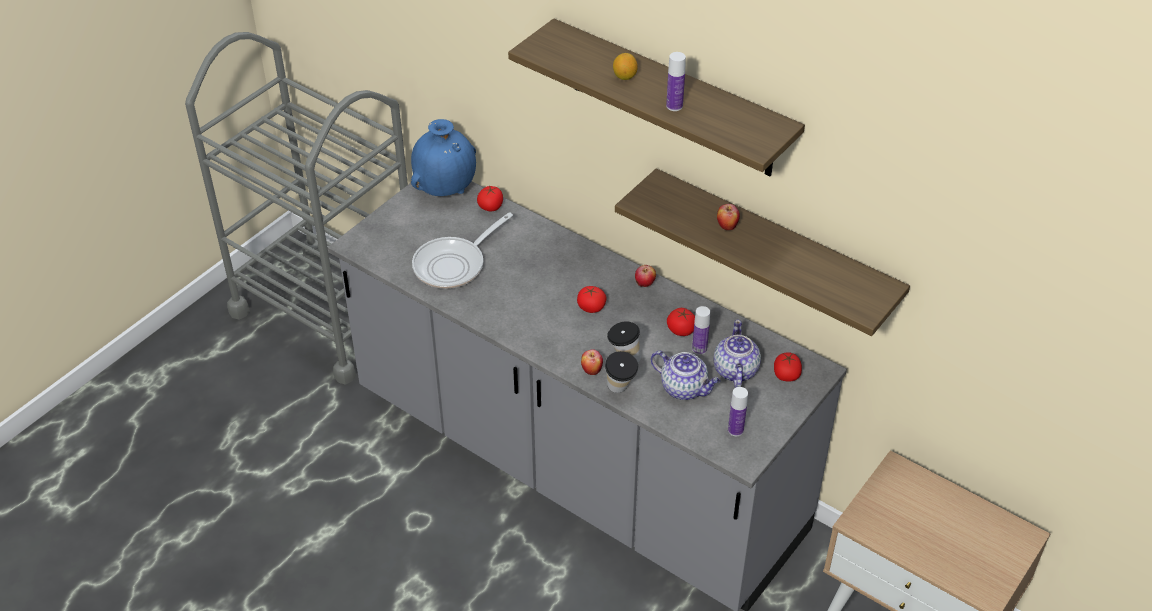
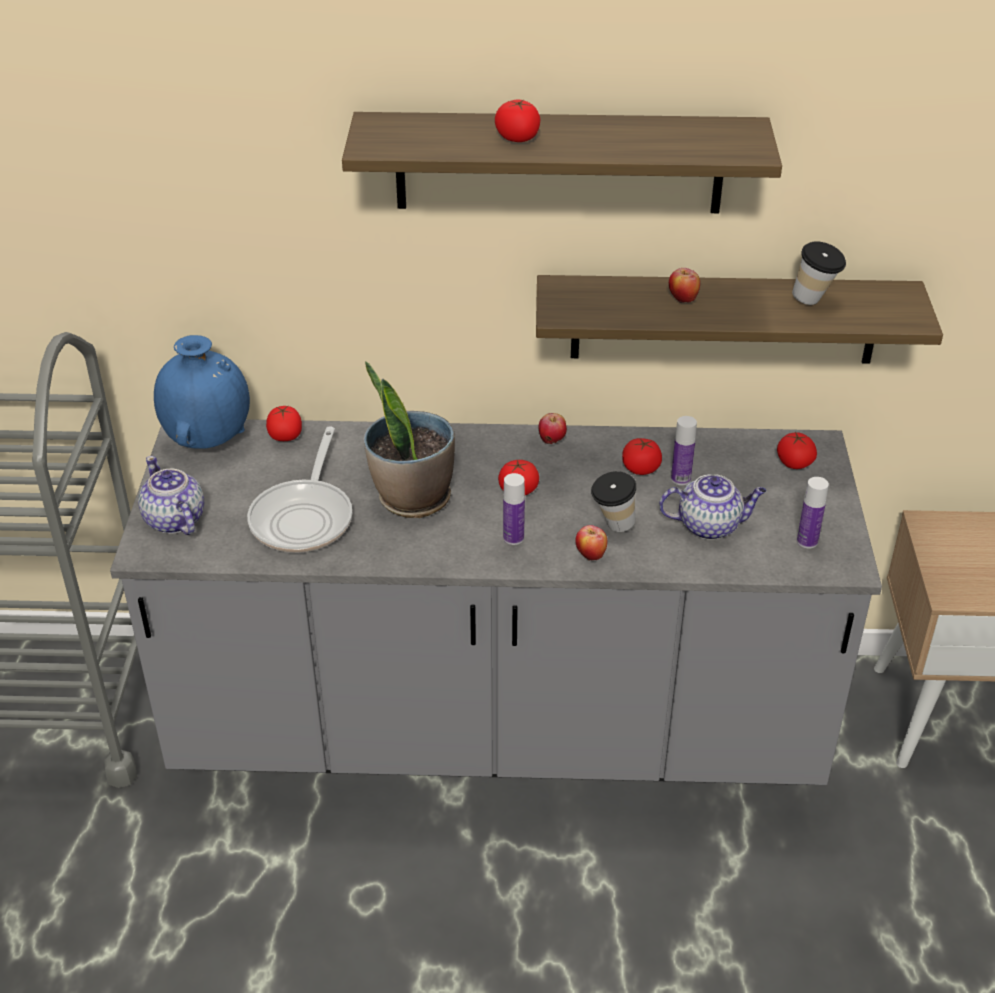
camera: 35 degrees left, 5 degrees down
(524, 282) = (412, 498): none -> potted plant
(620, 390) = (644, 561): cup -> cup (814, 301)
(624, 76) = (517, 138): lemon -> tomato
(674, 106) = (612, 146): bottle -> bottle (513, 538)
(735, 371) = (740, 483): teapot -> teapot (174, 520)

